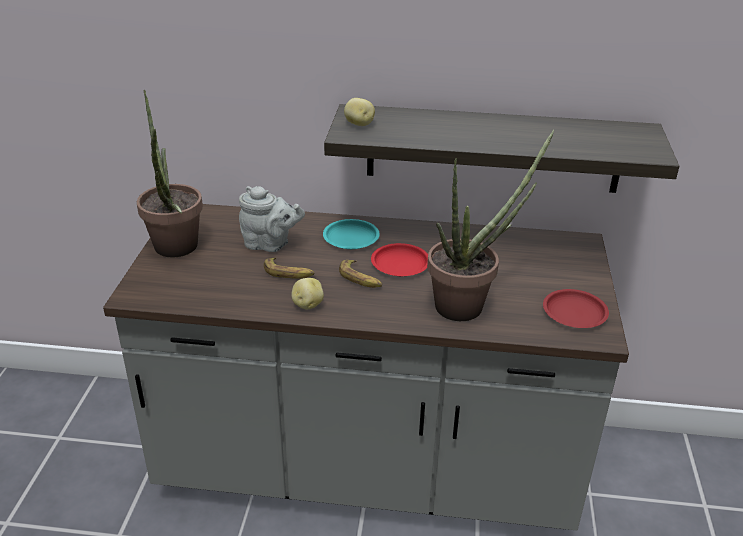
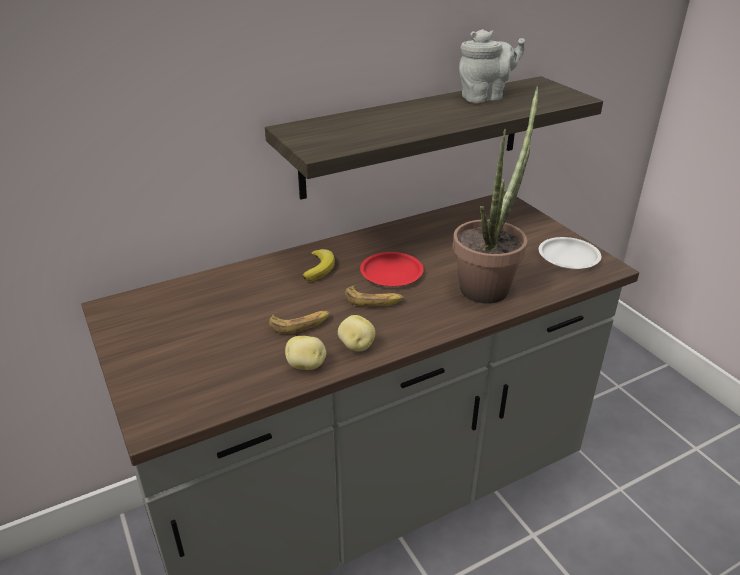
camera: 35 degrees left, 0 degrees up
(176, 251) = (149, 354): potted plant -> none
(270, 244) = (247, 305): grey teapot -> grey teapot (485, 97)
(351, 238) = (319, 268): turquoise plate -> banana
(359, 124) = (314, 138): potato -> potato (306, 366)
(575, 313) = (569, 257): red plate -> white plate

